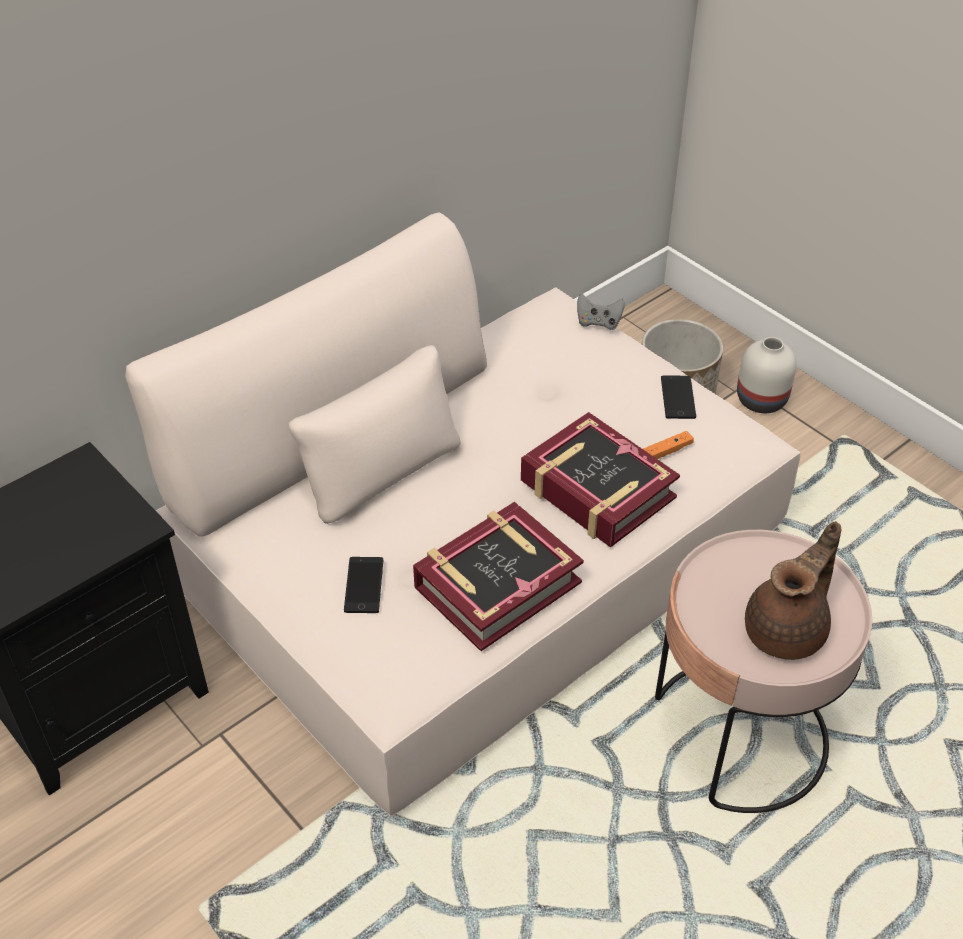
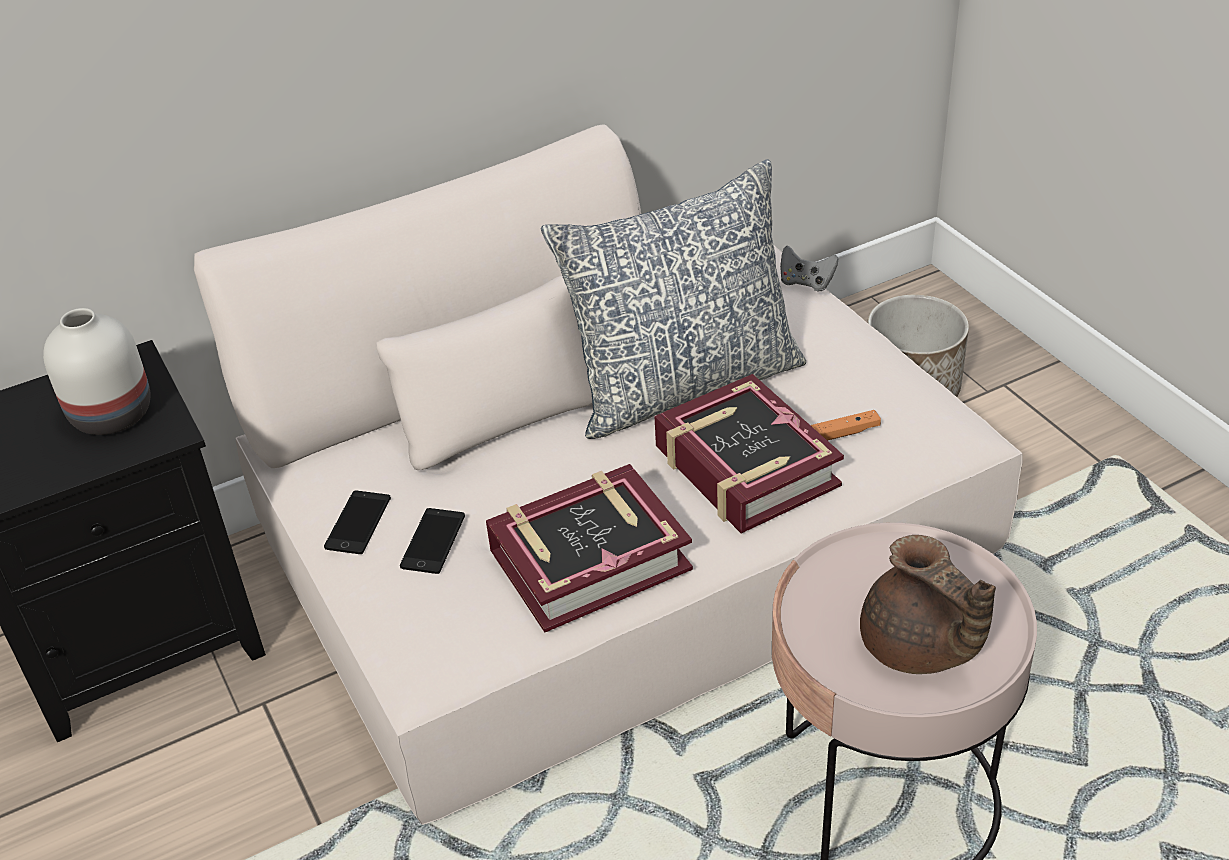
camera: 15 degrees right, 5 degrees down
(525, 423) = (683, 384): none -> pillow
(678, 398) = (878, 373): phone -> phone (358, 523)
(762, 401) = (1020, 405): white vase -> white vase (112, 416)
(788, 630) = (917, 648): brown teapot -> brown teapot turned 90 degrees clockwise

